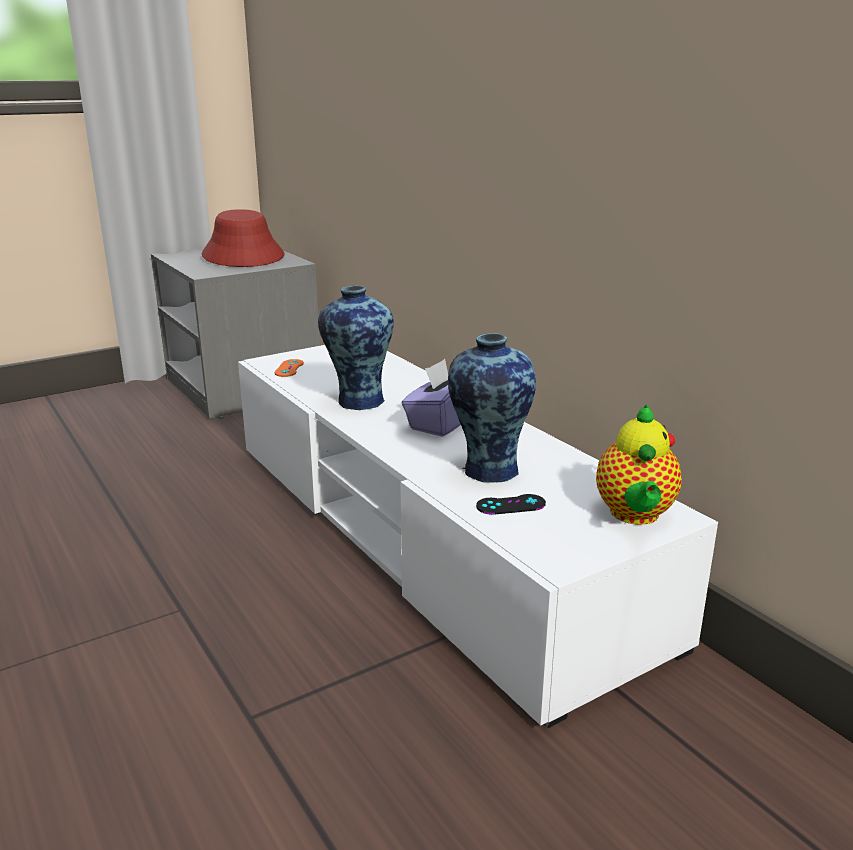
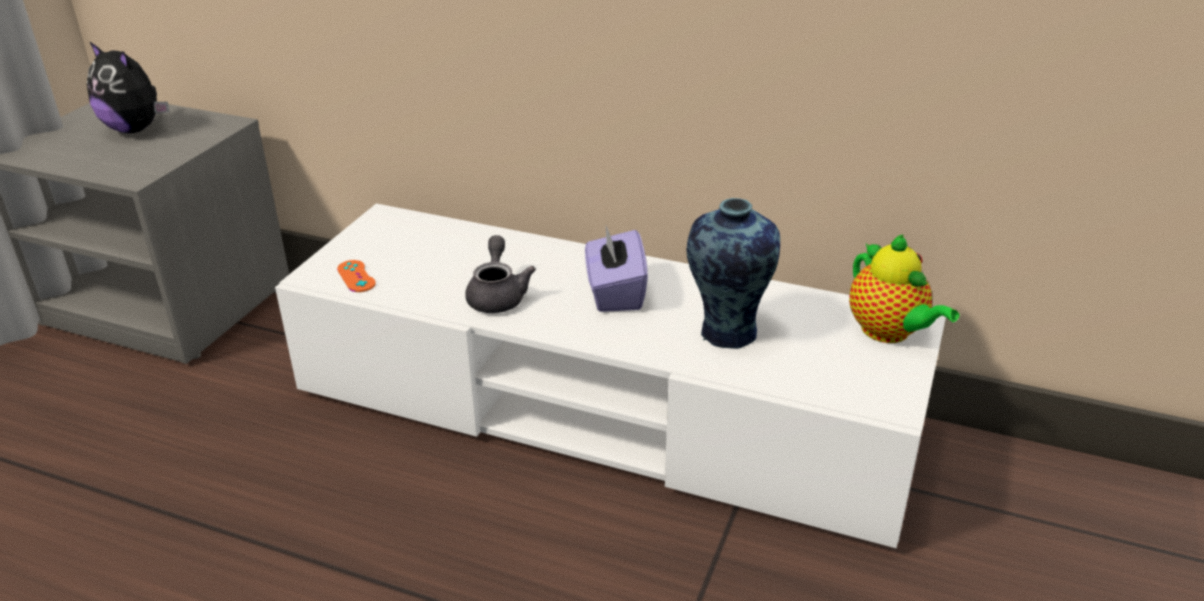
camera: 35 degrees left, 10 degrees up
(243, 256) = (136, 129): red hat -> plush toy
(358, 401) = (497, 295): vase -> grey teapot
(511, 505) = (791, 363): black game controller -> none

